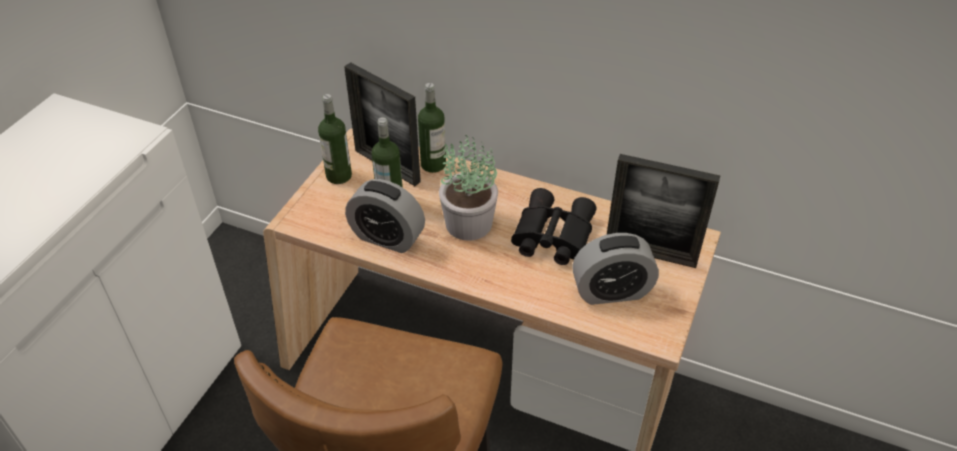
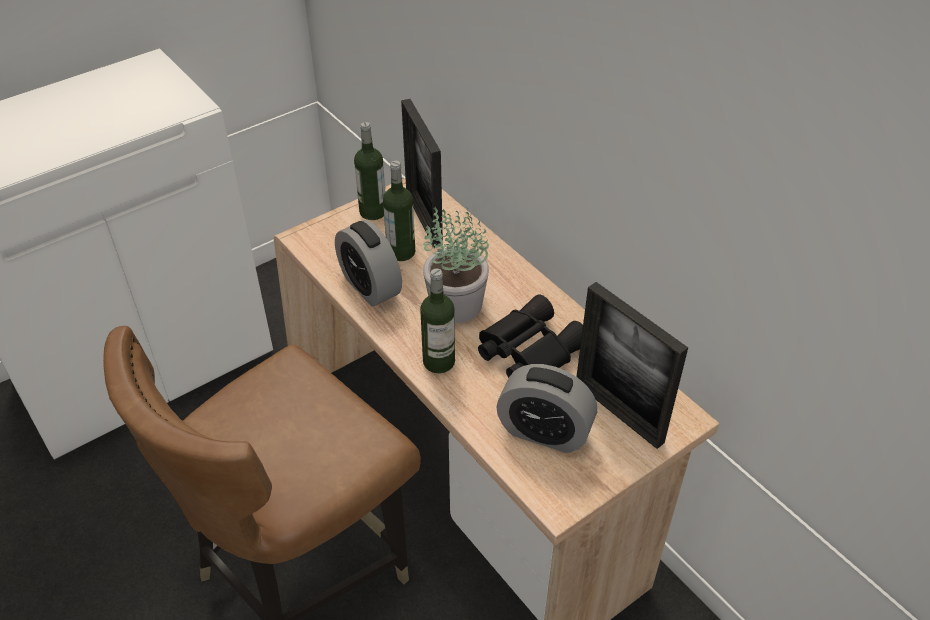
camera: 30 degrees right, 0 degrees up
(433, 164) = (468, 234): bottle -> bottle (439, 361)

